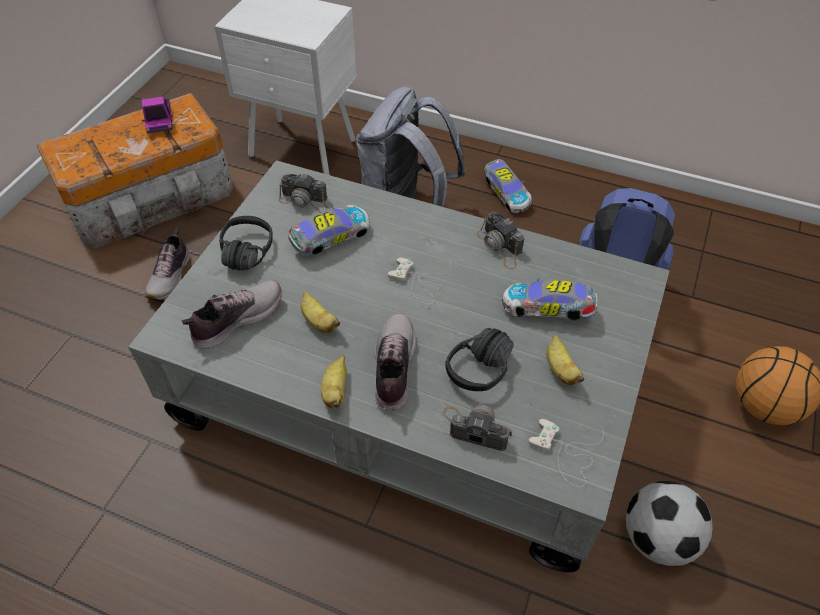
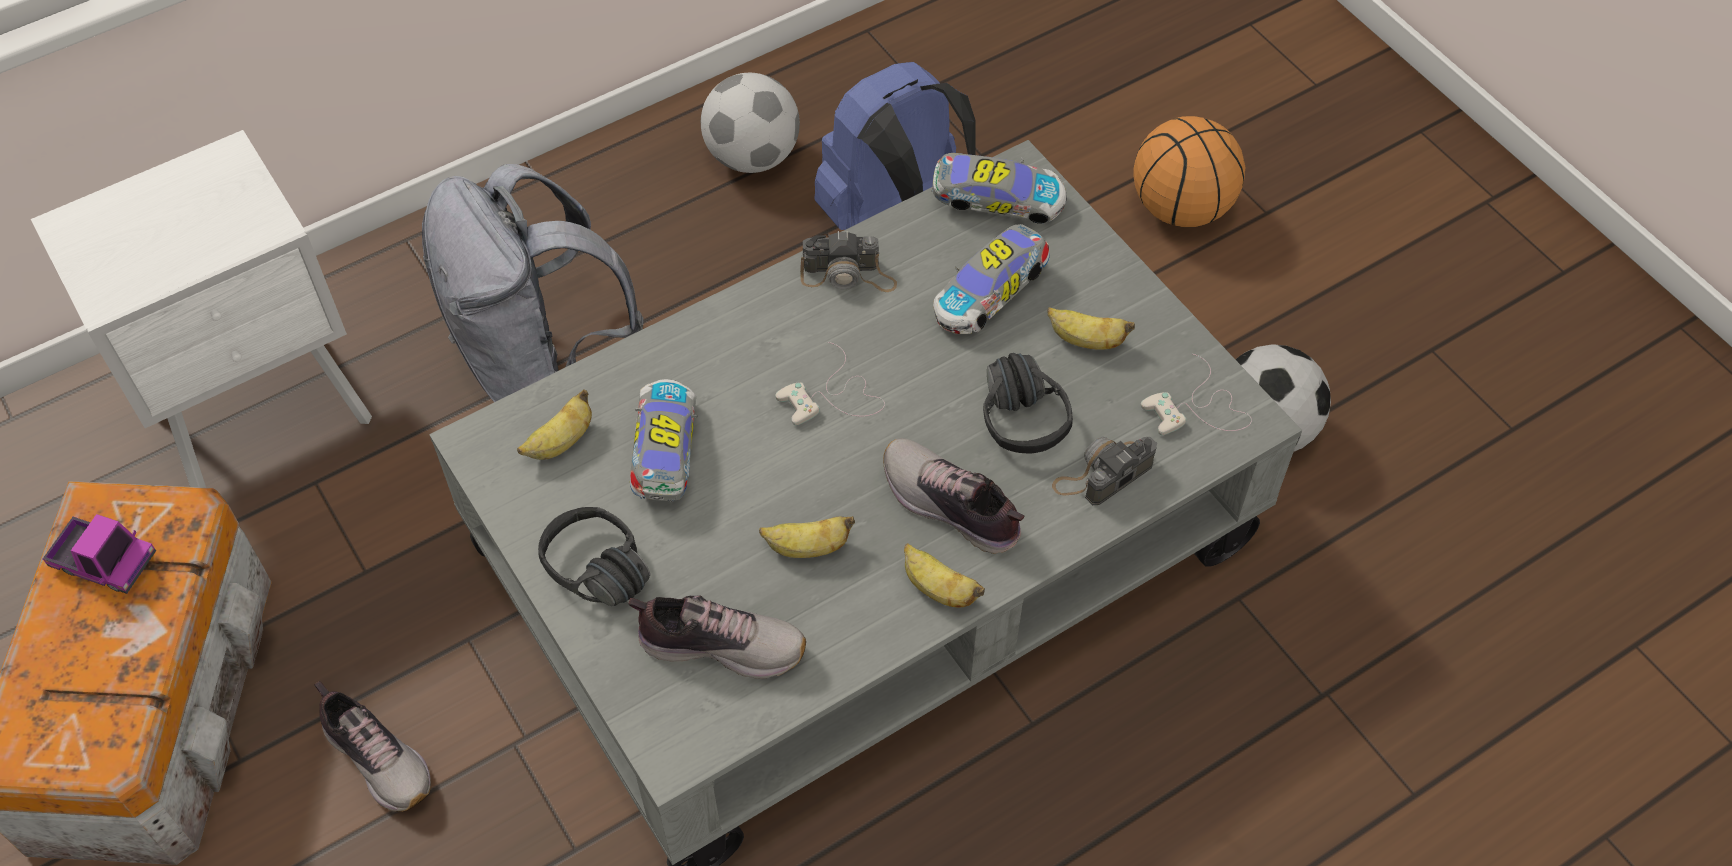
camera: 55 degrees left, 5 degrees up
(236, 319) = (721, 644): shoe -> shoe turned 105 degrees clockwise
(306, 201) = (561, 442): camera -> banana
(505, 193) = (625, 222): toy car -> toy car (995, 202)
(589, 213) = (752, 156): none -> football

